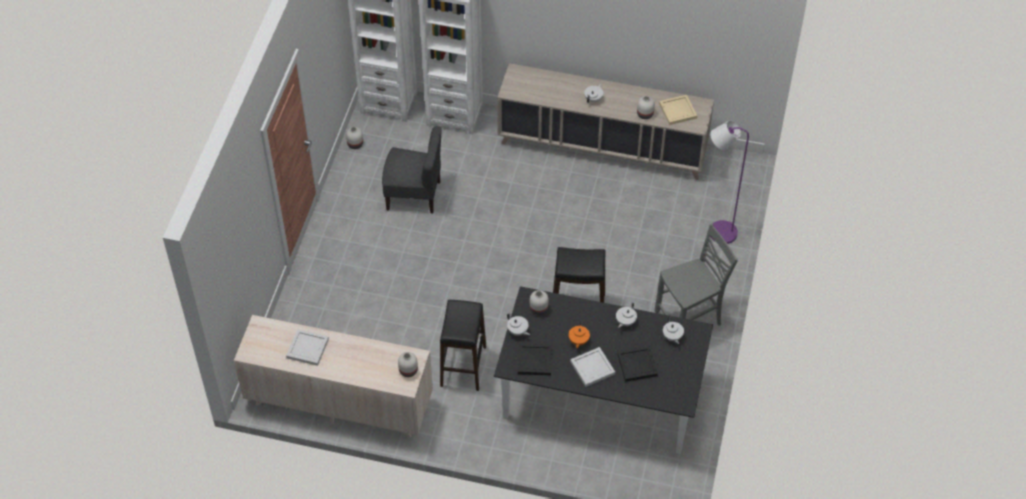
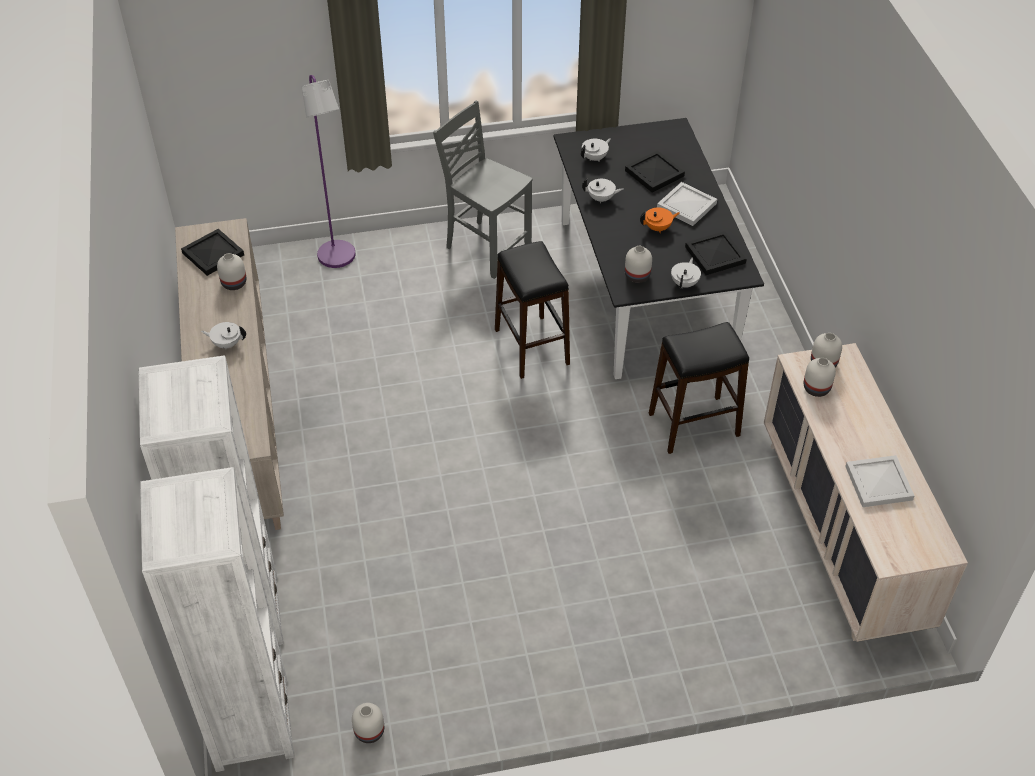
camera: 115 degrees left, 5 degrees down
(391, 356) = (817, 388): none -> white vase
(414, 195) = (437, 599): grey chair -> none
(677, 111) = (214, 254): beige tray -> black tray

